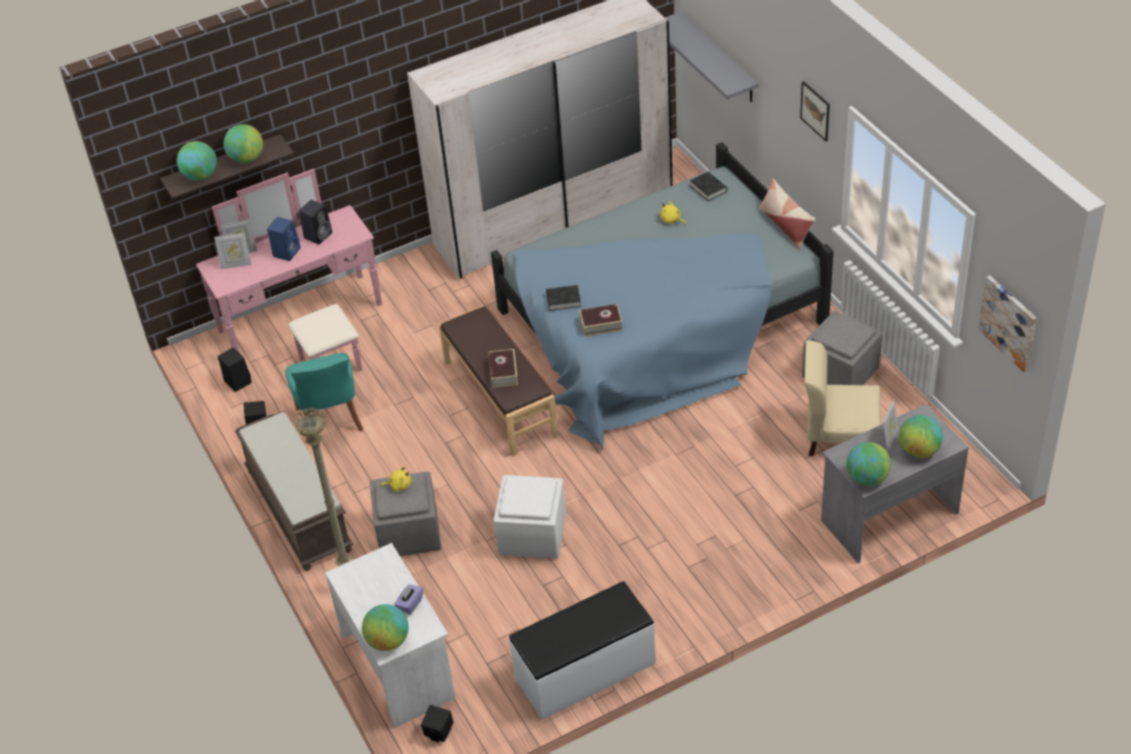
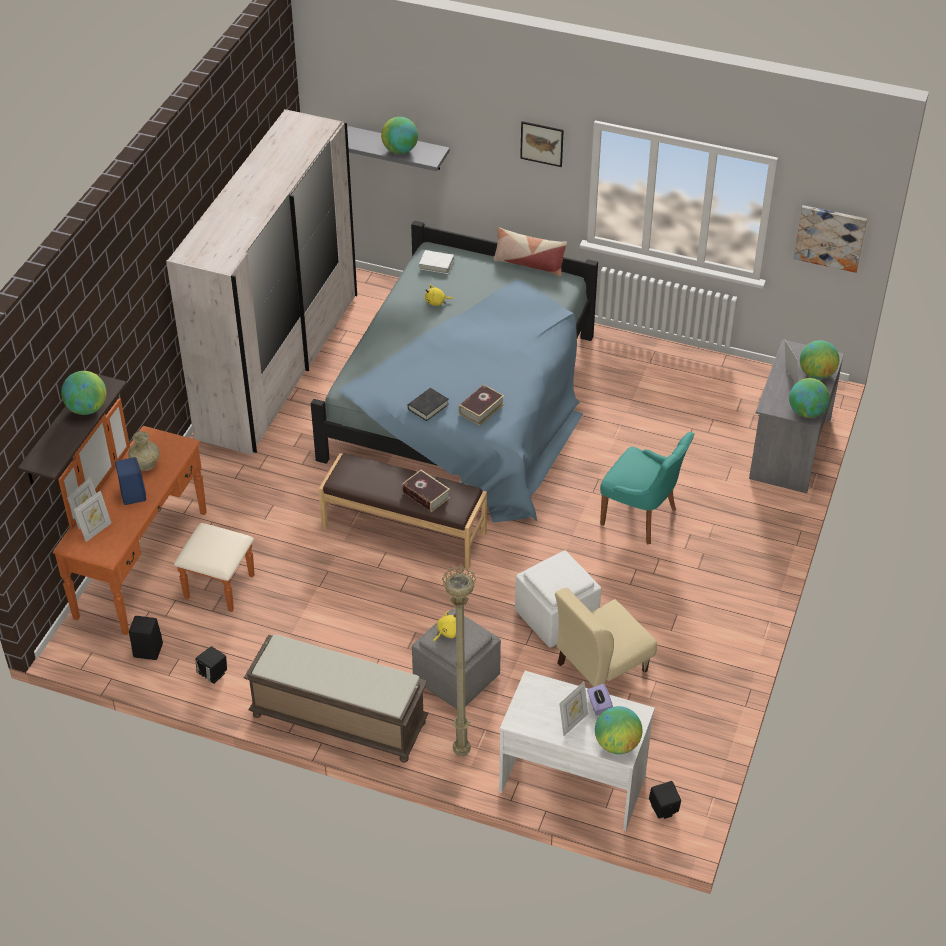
camera: 45 degrees left, 0 degrees up
(200, 176) = (59, 445): globe -> globe (400, 150)
(308, 328) = (160, 568): pink dresser -> orange dresser
(318, 235) = (145, 465): black speaker -> beige vase
(330, 421) = (277, 632): turquoise chair -> turquoise chair (641, 517)
(377, 604) = (573, 722): none -> picture frame
(585, 671) = (715, 690): white bench -> none
(708, 189) = (436, 264): black book -> white book
(839, 436) = (692, 412): beige chair -> beige chair (601, 667)
(840, 374) = (642, 367): grey ottoman -> none

